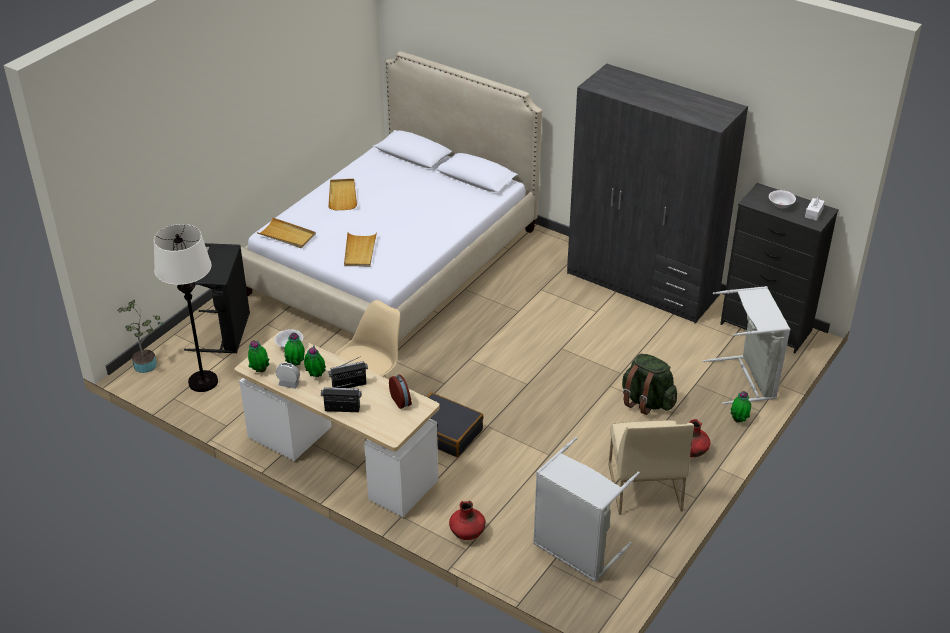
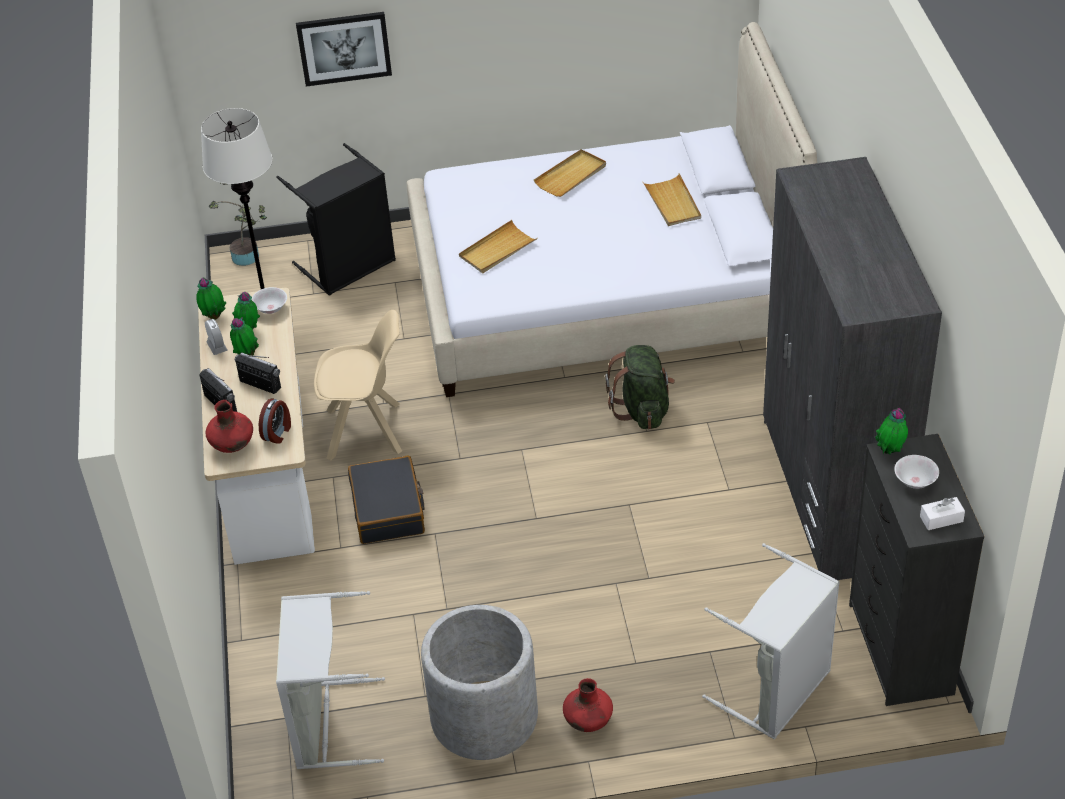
camera: 50 degrees right, 5 degrees up
(179, 166) = (344, 48): none -> picture
(287, 235) = (456, 189): beige tray -> beige tray (672, 203)
(467, 533) = (264, 626): red vase -> red vase (232, 445)
(644, 487) = (484, 717): beige chair -> grey planter
(646, 402) = (626, 630): green backpack -> green backpack (642, 409)
(739, 420) = (693, 729): potted plant -> potted plant (890, 452)

